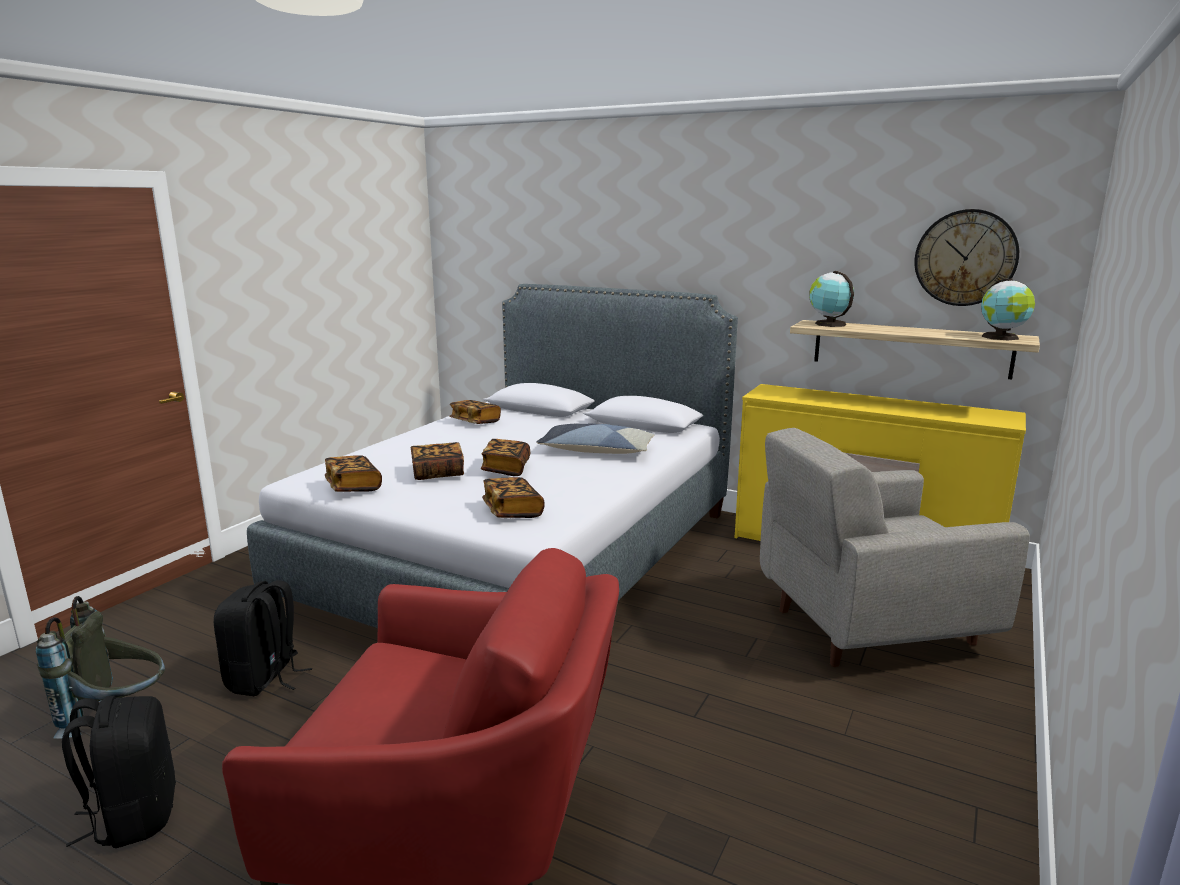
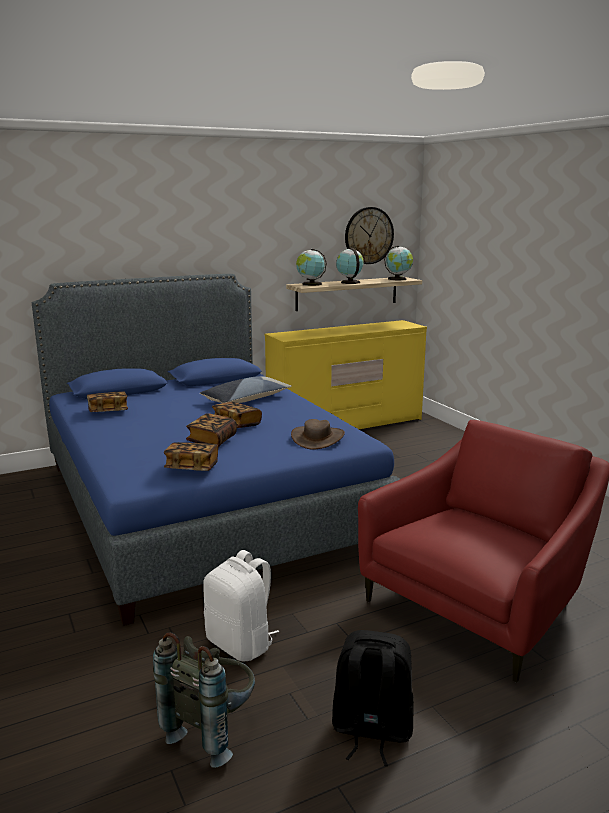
camera: 55 degrees left, 0 degrees up
(265, 678) = (241, 644): black backpack -> white backpack
(512, 511) = (318, 438): book -> brown hat
(523, 556) = (202, 504): grey bed -> blue bed
(866, 627) = (417, 453): grey armchair -> none
(895, 330) = (349, 282): none -> globe

